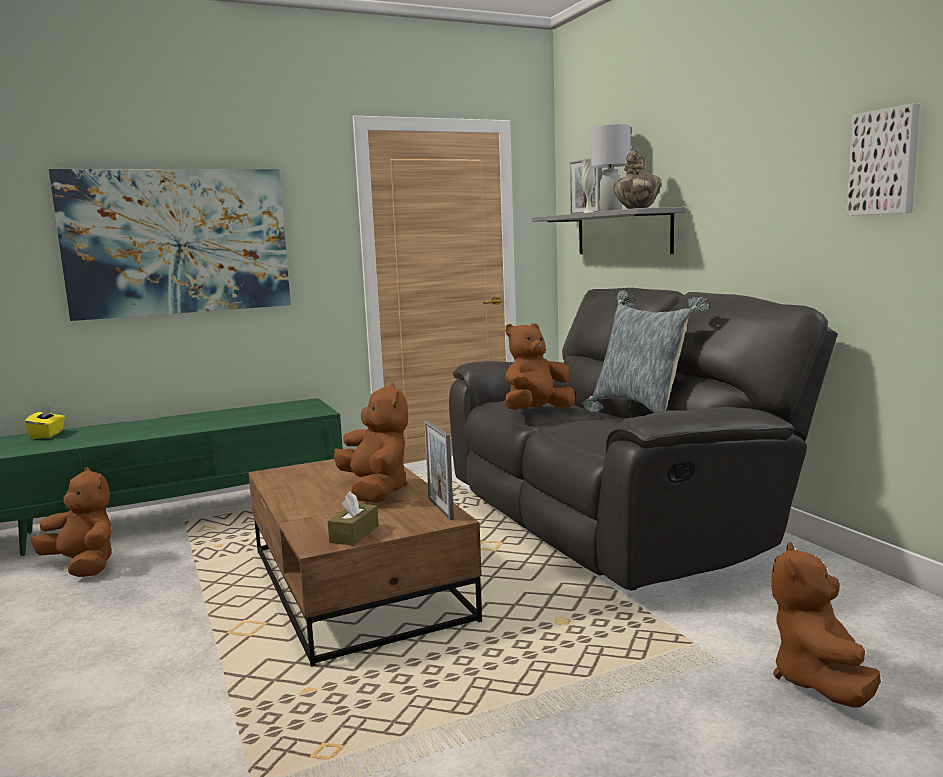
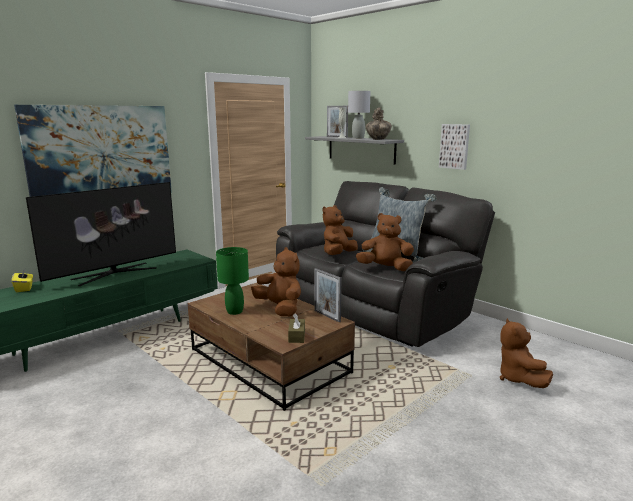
camera: 20 degrees left, 5 degrees up
(83, 566) = (80, 372): brown plush toy -> brown plush toy (385, 268)
(178, 424) = (114, 273): none -> television
(300, 489) = (234, 311): none -> green table lamp
(885, 162) = (522, 132): picture -> picture (455, 146)

